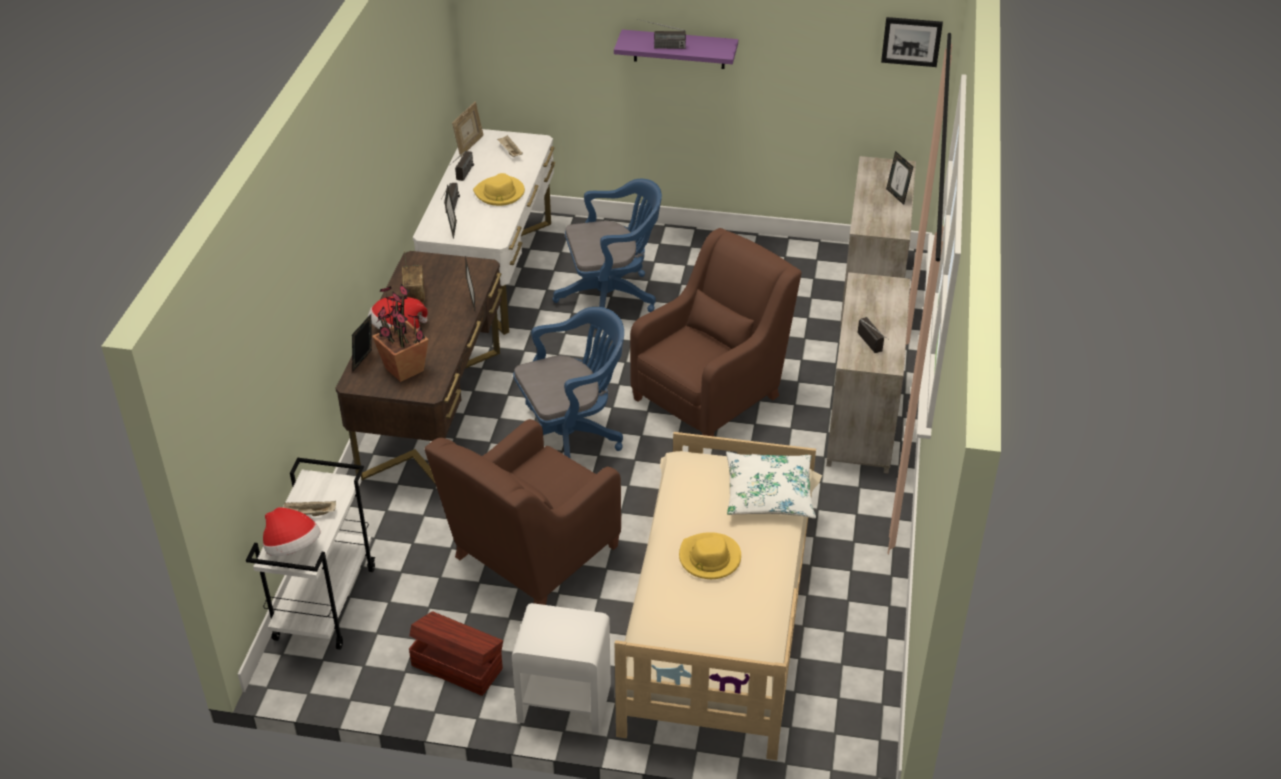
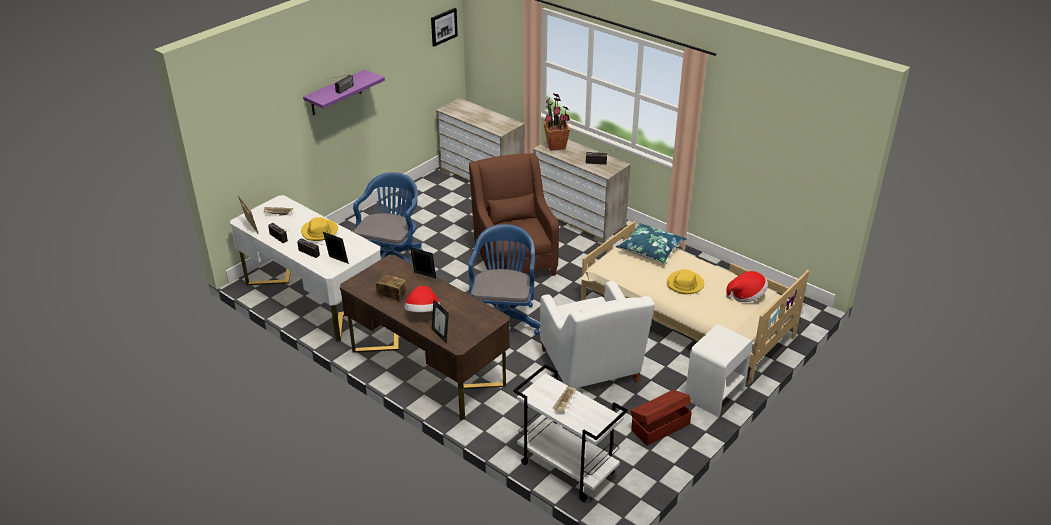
camera: 60 degrees left, 5 degrees down
(293, 548) = (591, 420): hat -> hat (746, 296)
(404, 370) = (465, 321): potted plant -> potted plant (556, 146)
(531, 556) = (591, 368): brown armchair -> white armchair
(769, 494) = (650, 249): white pillow -> blue pillow
(897, 196) = (484, 113): picture frame -> none

